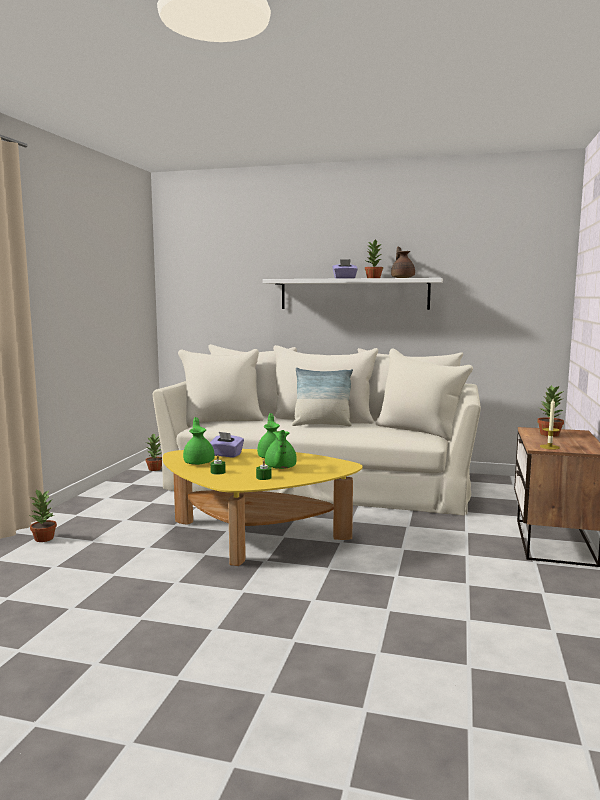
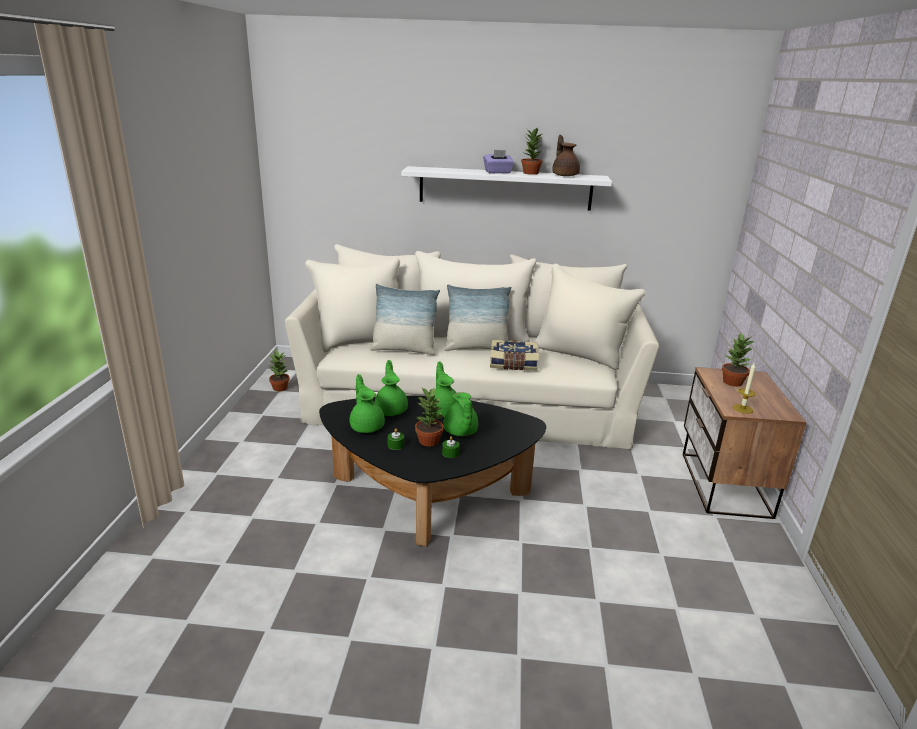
camera: 10 degrees left, 15 degrees up
(44, 538) = (193, 516): potted plant -> potted plant (429, 440)
(226, 455) = (391, 409): purple tissue box -> green teapot
(254, 537) = (428, 497): yellow coffee table -> black coffee table
(256, 425) = (404, 350): none -> pillow
(350, 433) = (513, 364): none -> book

